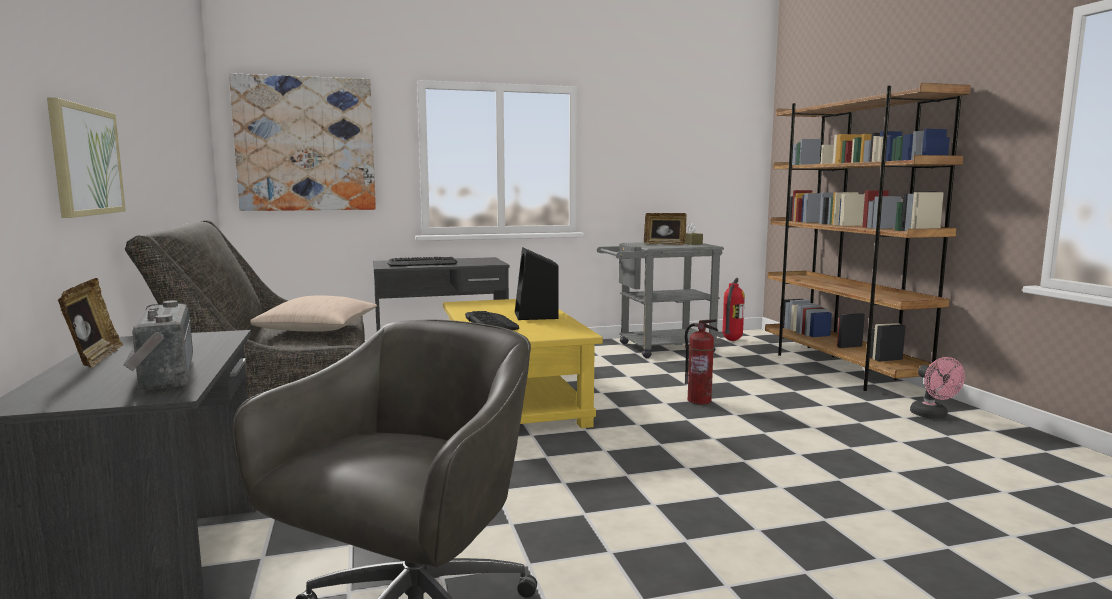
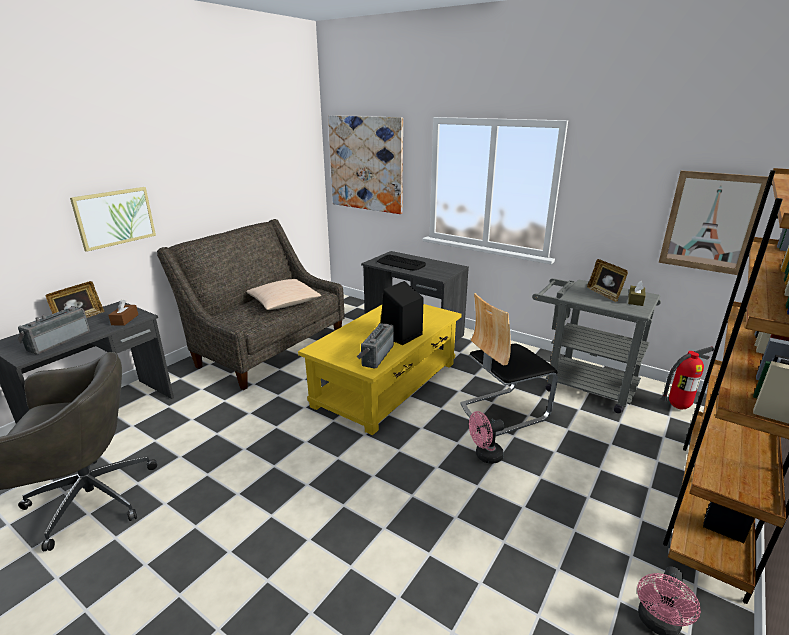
camera: 50 degrees right, 15 degrees up
(207, 341) = (125, 320): none -> brown tissue box
(491, 323) = (359, 332): keyboard -> none
(557, 328) = (375, 355): none -> radio
(647, 377) = (503, 411): none -> chair
(699, 400) = (485, 456): fire extinguisher -> pink fan
(704, 173) = (710, 222): none -> picture

